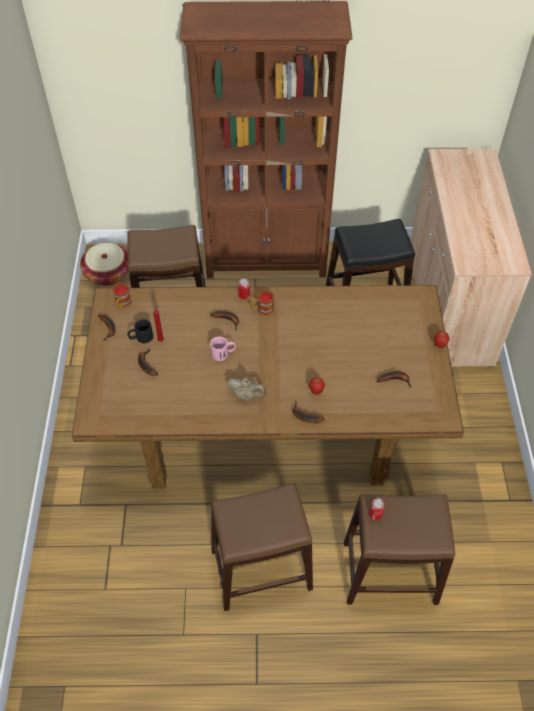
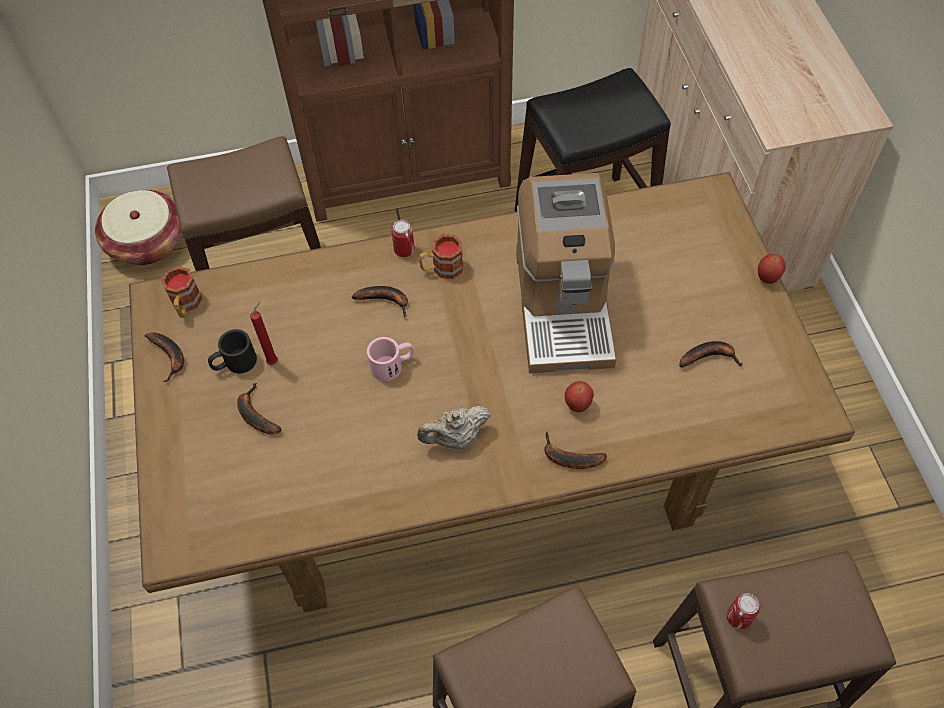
camera: 10 degrees left, 5 degrees up
(247, 395) = (455, 438): beige teapot -> beige teapot turned 150 degrees clockwise
(322, 339) = (563, 306): none -> coffee machine

